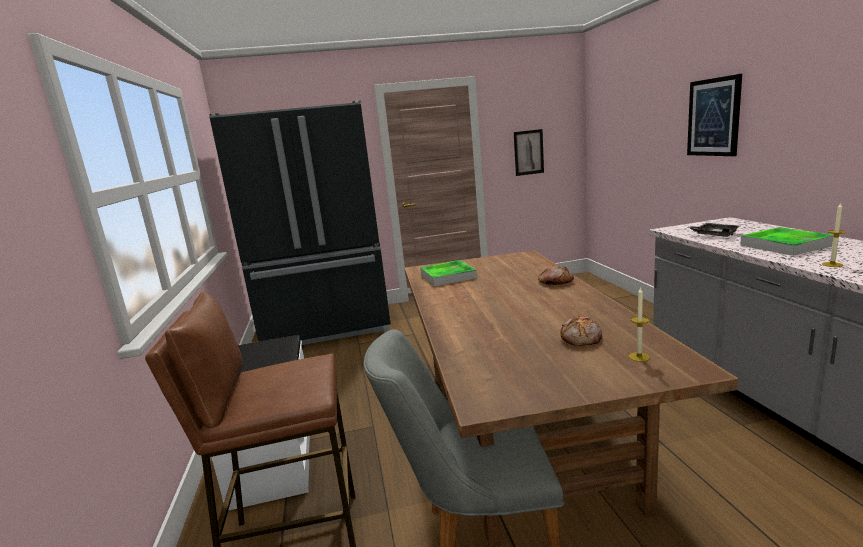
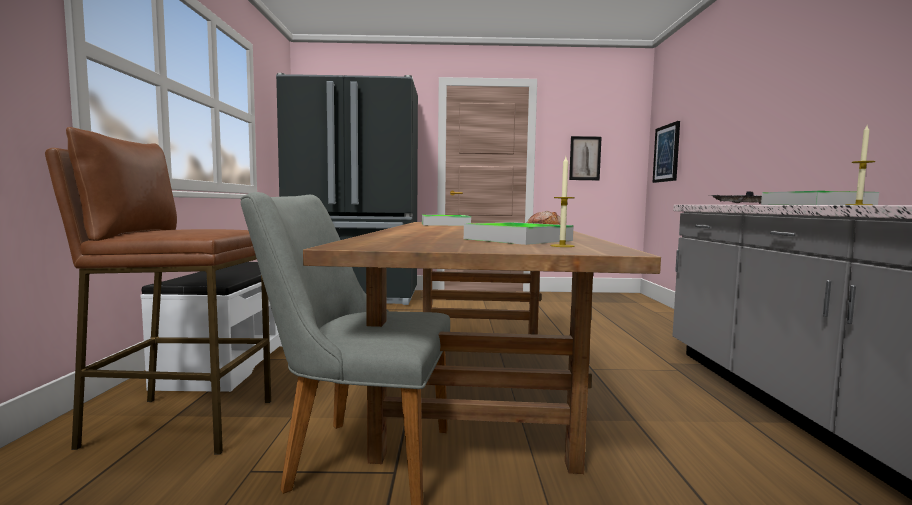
camera: 10 degrees right, 10 degrees down
(582, 338) = (518, 239): bread -> tray
(714, 117) = (765, 101): picture -> picture (666, 153)

